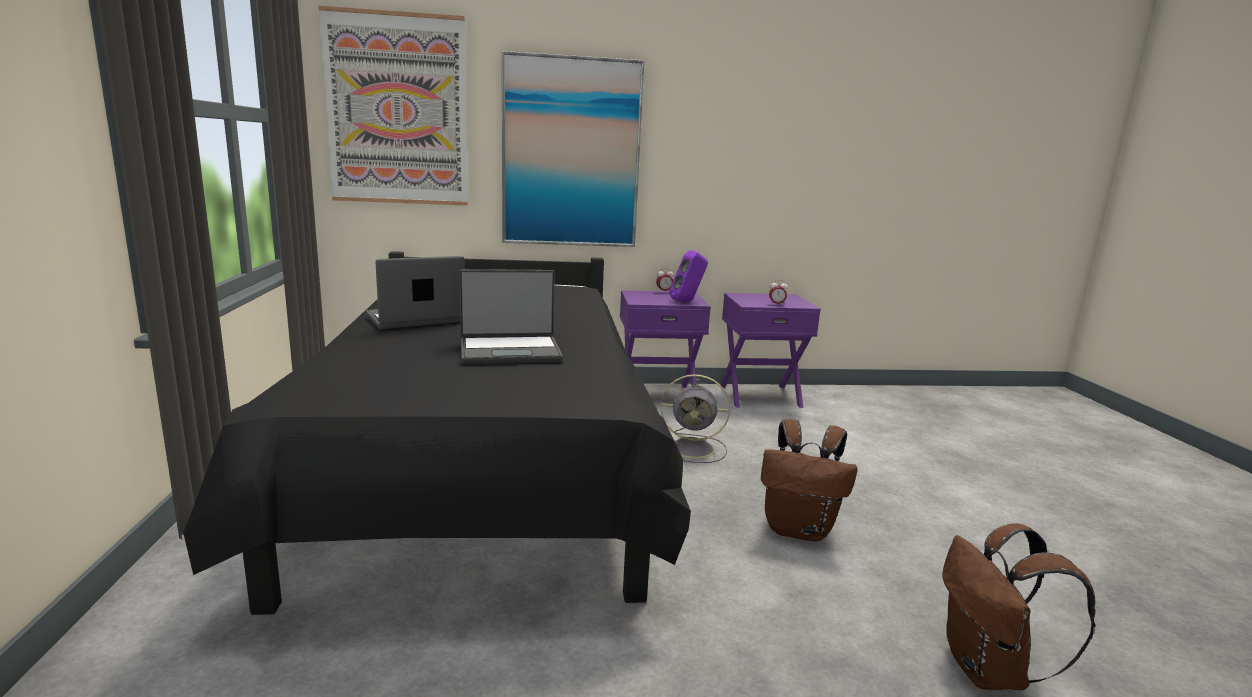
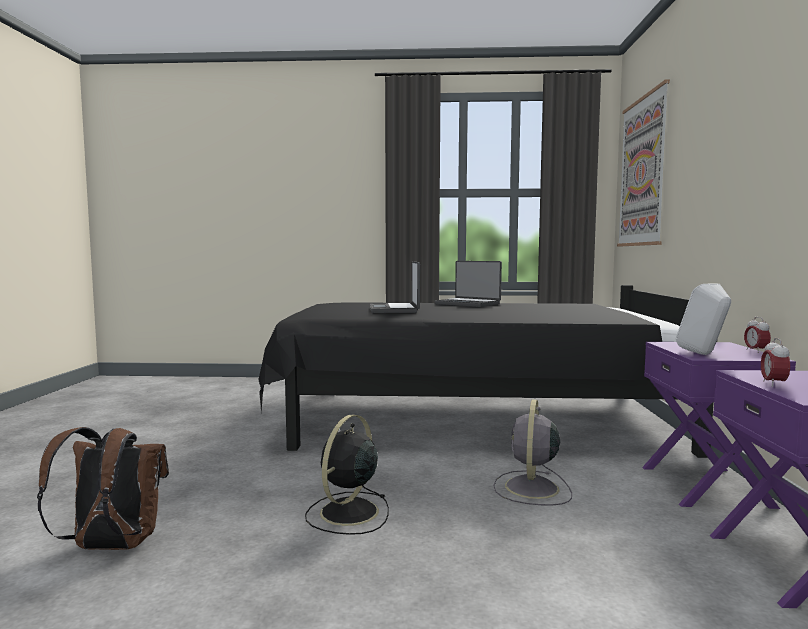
camera: 100 degrees right, 10 degrees down
(415, 319) = (468, 304): laptop -> laptop turned 150 degrees clockwise
(571, 153) = (712, 180): picture -> none
(688, 301) = (703, 354): purple speaker -> white speaker
(799, 529) = (348, 513): brown backpack -> black fan

